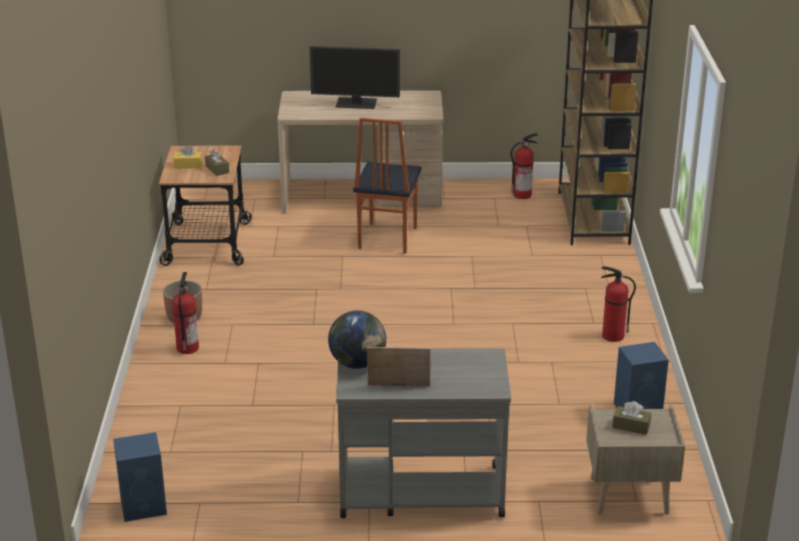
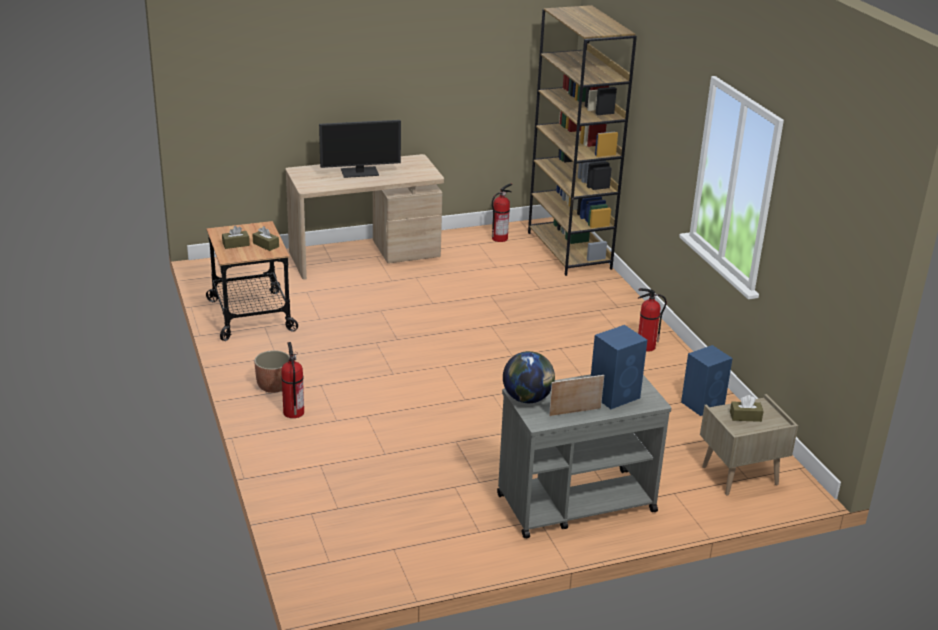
camera: 20 degrees left, 0 degrees up
(145, 506) = (346, 562): blue speaker -> blue speaker (615, 395)
(188, 165) = (236, 244): yellow tissue box -> brown tissue box
(386, 238) = (409, 290): chair -> none

